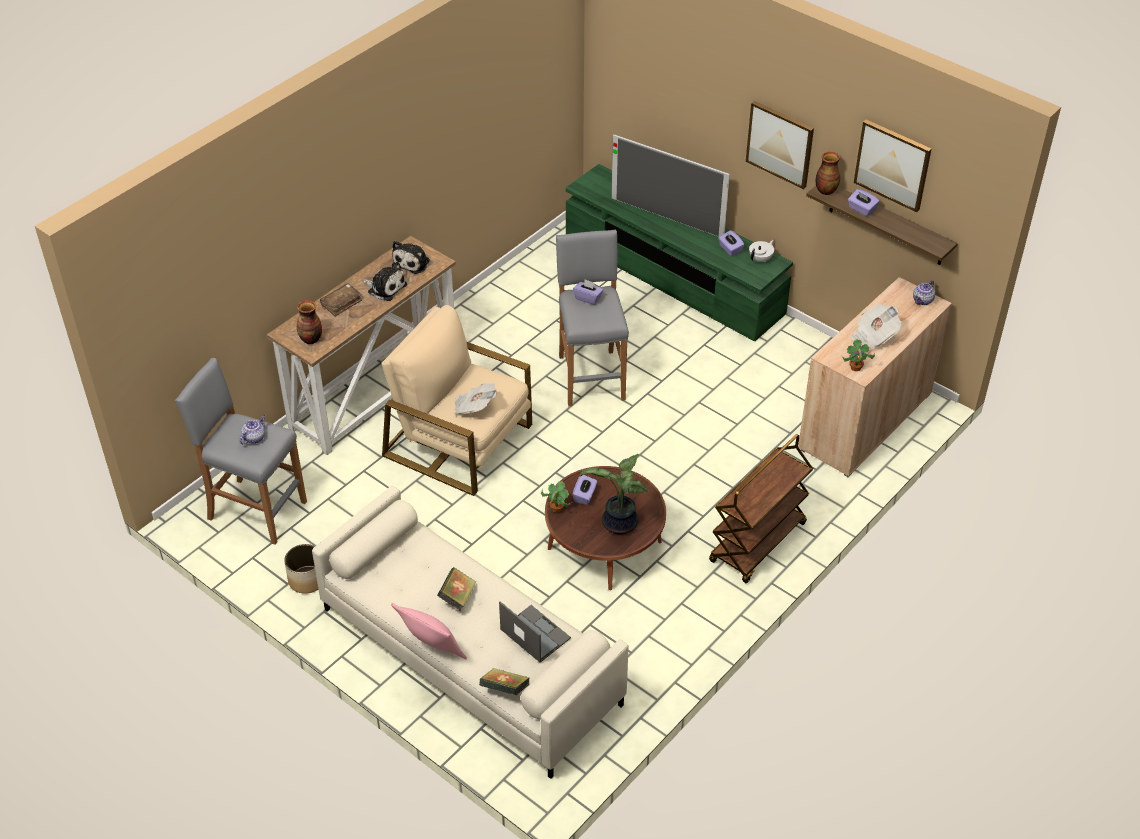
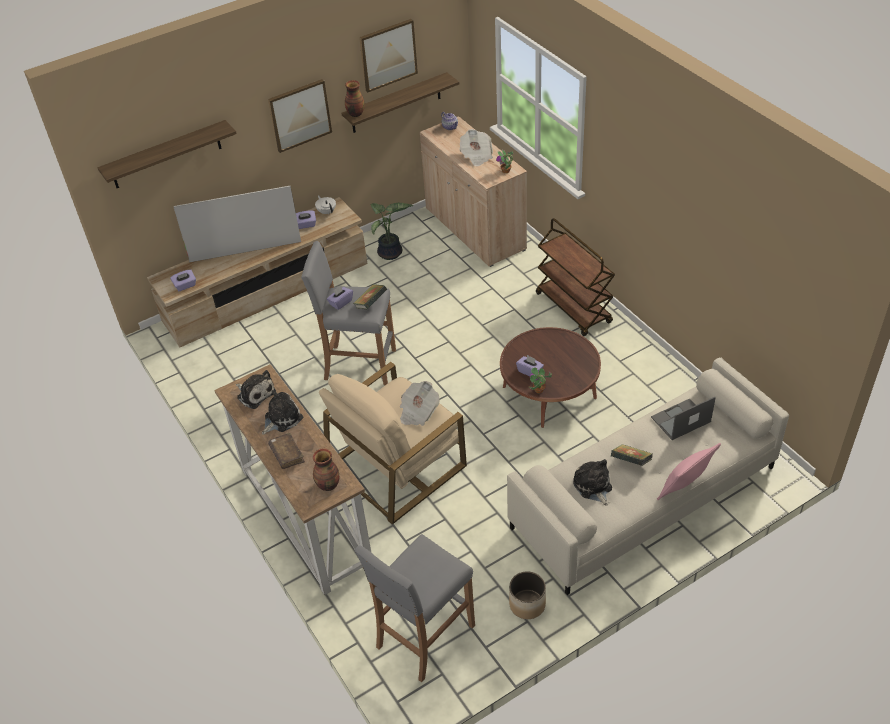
camera: 70 degrees left, 0 degrees up
(254, 437) = (422, 565): teapot -> none
(415, 571) = (593, 487): none -> plush toy
(505, 689) = (734, 448): book -> book (371, 304)
(618, 524) = (566, 358): potted plant -> potted plant (391, 254)
(649, 71) = (166, 155): none -> shelf
(667, 217) = (245, 251): television -> television turned 150 degrees counterclockwise
(673, 277) = (267, 293): green tv stand -> beige tv stand
(861, 209) = (387, 103): purple tissue box -> purple tissue box (185, 286)

